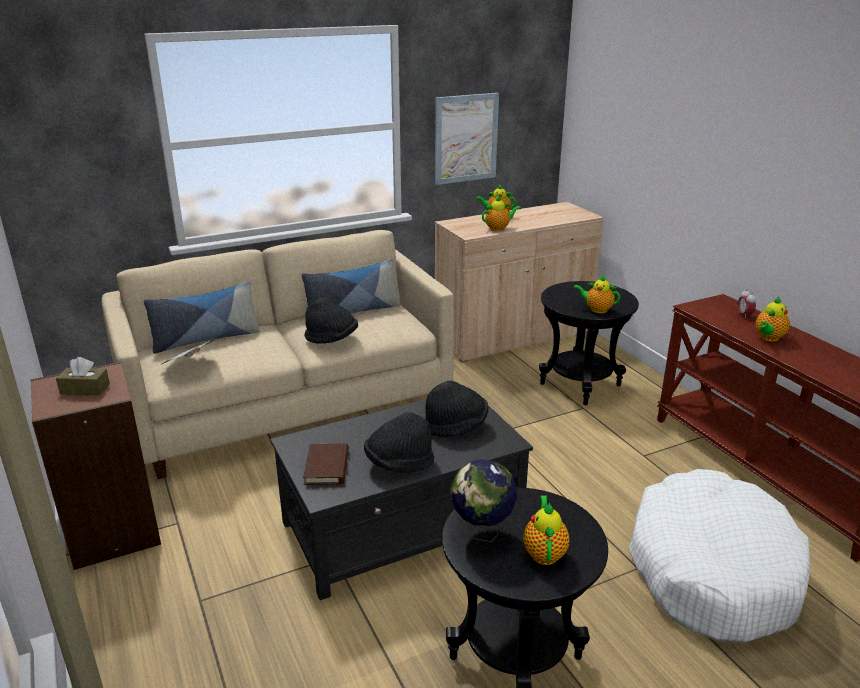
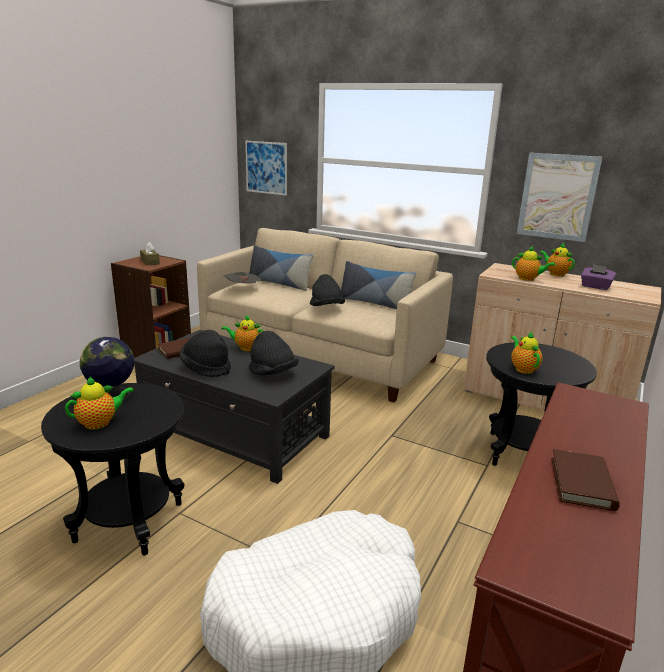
camera: 55 degrees right, 5 degrees down
(62, 175) = (266, 167): none -> picture
(544, 217) = (595, 287): none -> purple tissue box
(744, 315) = (610, 422): alarm clock -> none
(768, 338) = (575, 444): teapot -> teapot (246, 348)
(816, 356) = (582, 483): none -> brown book

